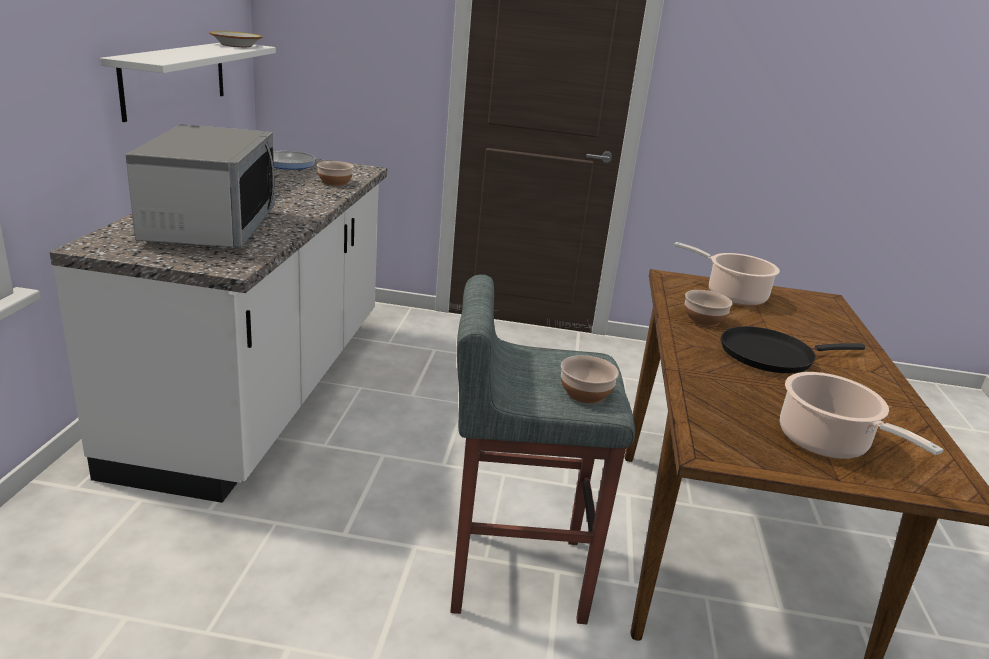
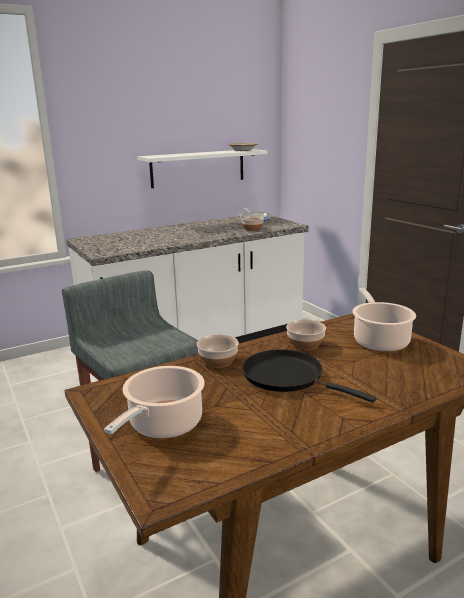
camera: 55 degrees right, 5 degrees down
(210, 226) = (139, 239): microwave -> none
(584, 393) = (130, 349): bowl -> bowl (217, 361)

